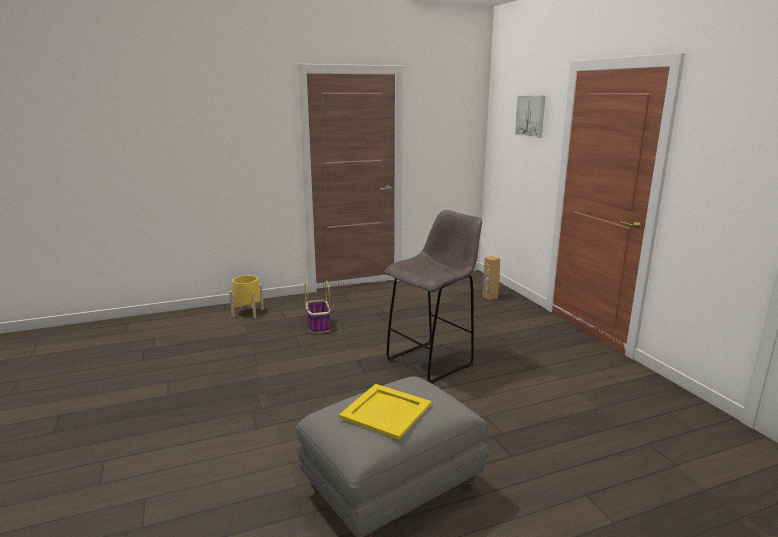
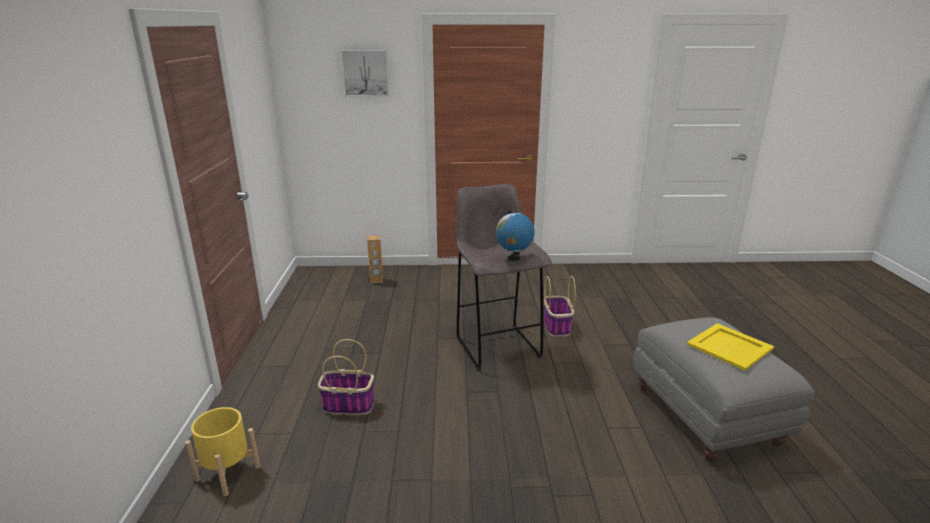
camera: 70 degrees left, 5 degrees up
(415, 273) = (513, 258): none -> globe
(496, 385) = (557, 326): none -> basket

